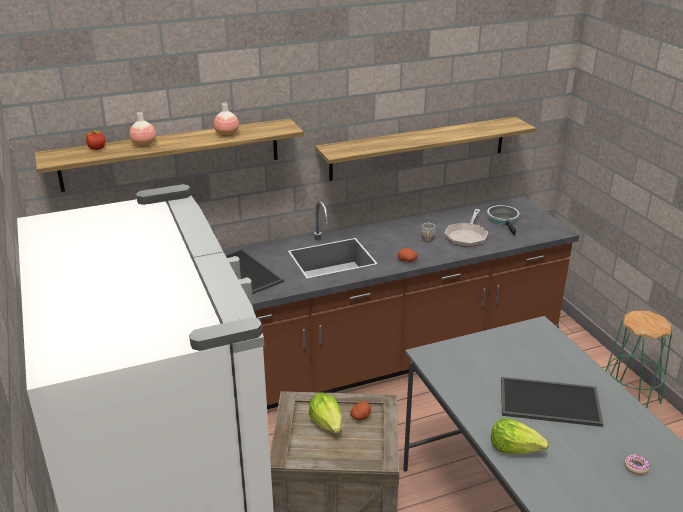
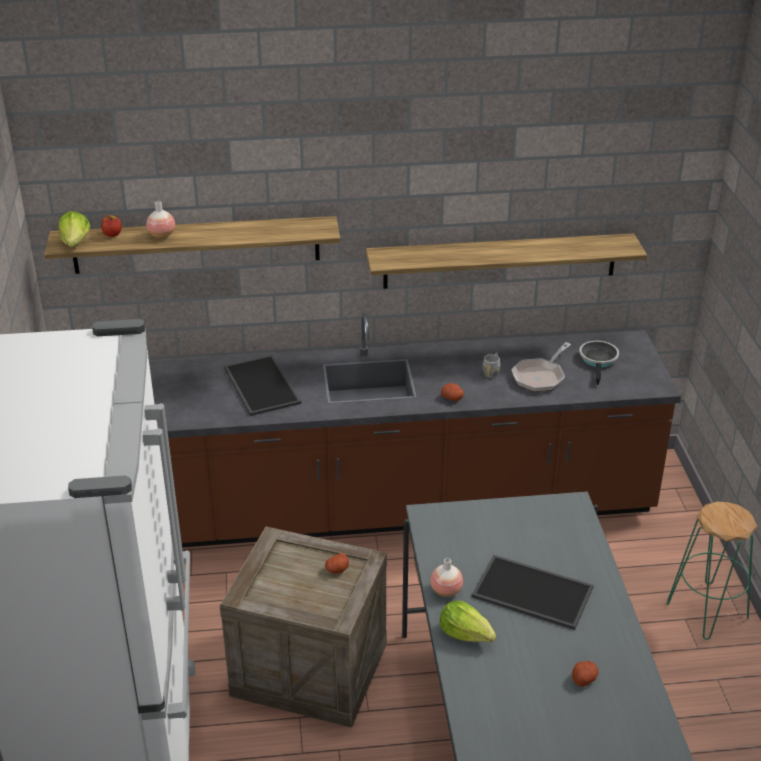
camera: 15 degrees right, 5 degrees up
(227, 134) = (254, 232): vase -> vase (446, 590)
(327, 423) = (299, 570): lettuce -> lettuce (76, 243)
(636, 467) = (584, 678): donut -> potato

